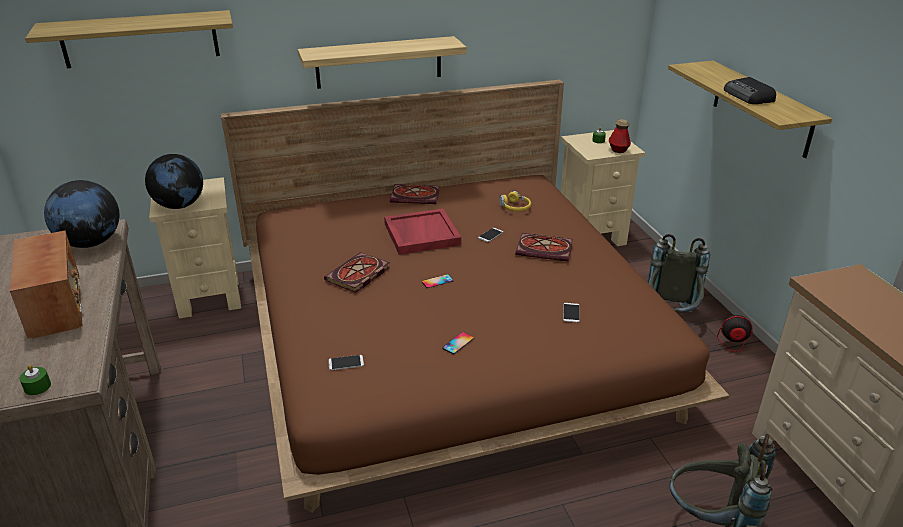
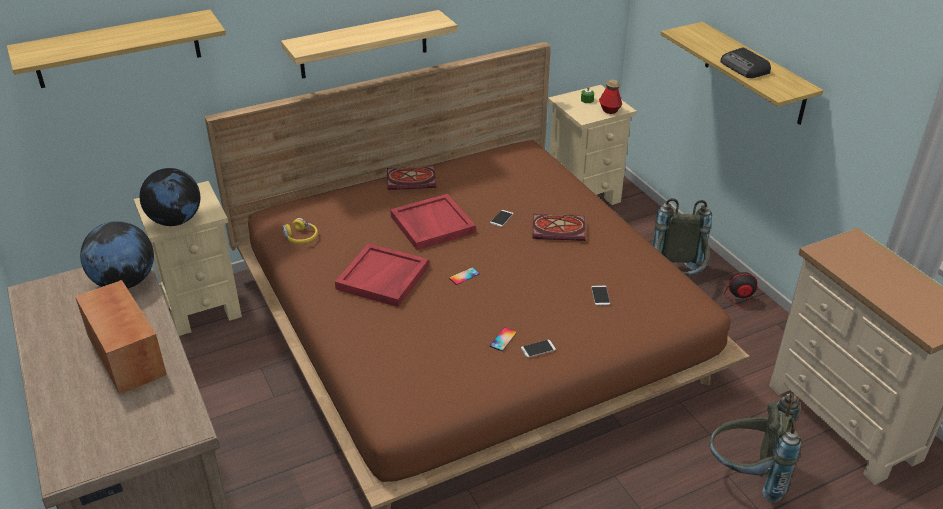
camera: 10 degrees left, 5 degrees up
(37, 387) = (155, 440): green candle -> none
(346, 363) = (403, 372): phone -> phone (538, 349)
(358, 275) = (383, 278): book -> red tray
(515, 207) = (517, 184): yellow headphones -> yellow headphones (301, 237)

